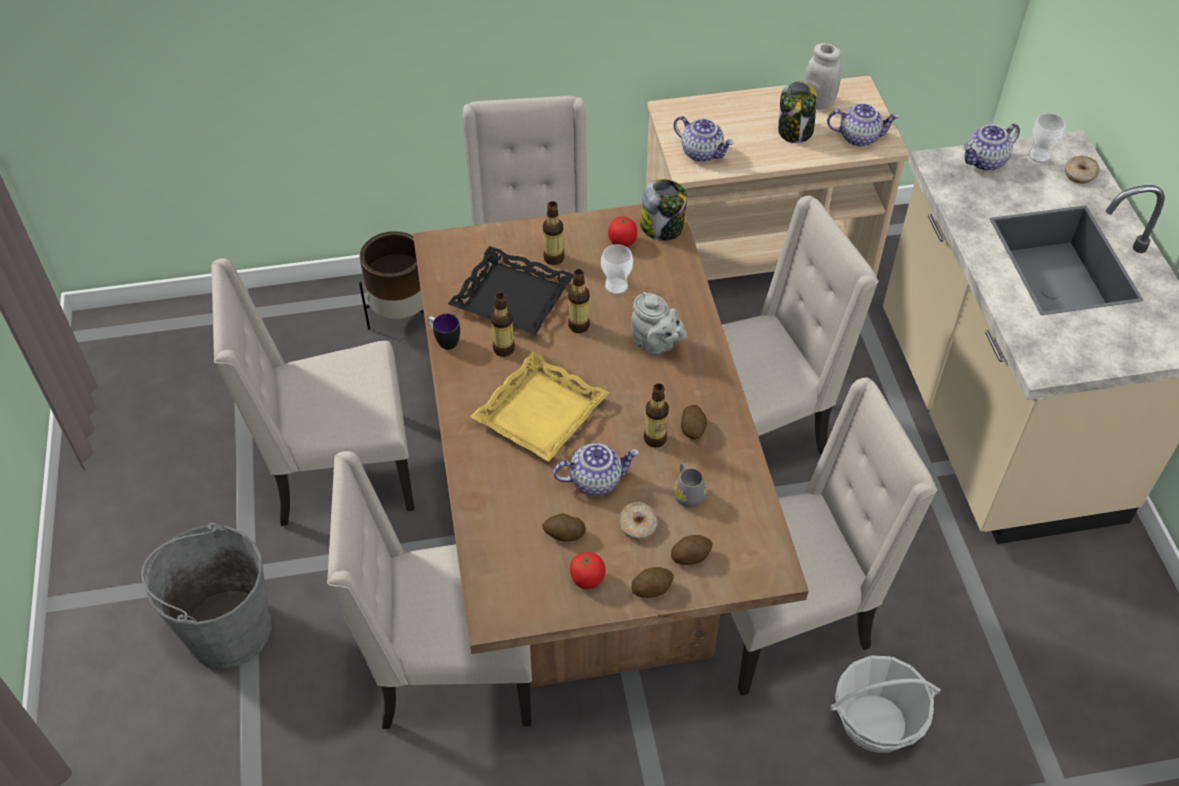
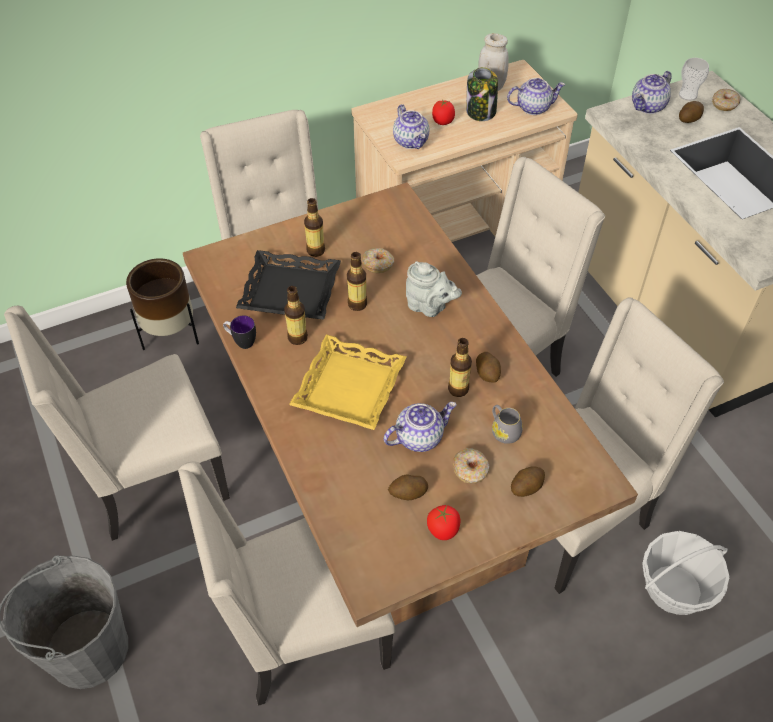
camera: 15 degrees left, 0 degrees up
(616, 286) = (378, 264): cup -> donut
(622, 242) = (370, 226): tomato -> tomato (443, 122)
(652, 588) = (503, 524): potato -> potato (689, 119)
(662, 227) = (400, 208): jar -> none
(702, 153) = (411, 141): teapot -> teapot turned 45 degrees clockwise

